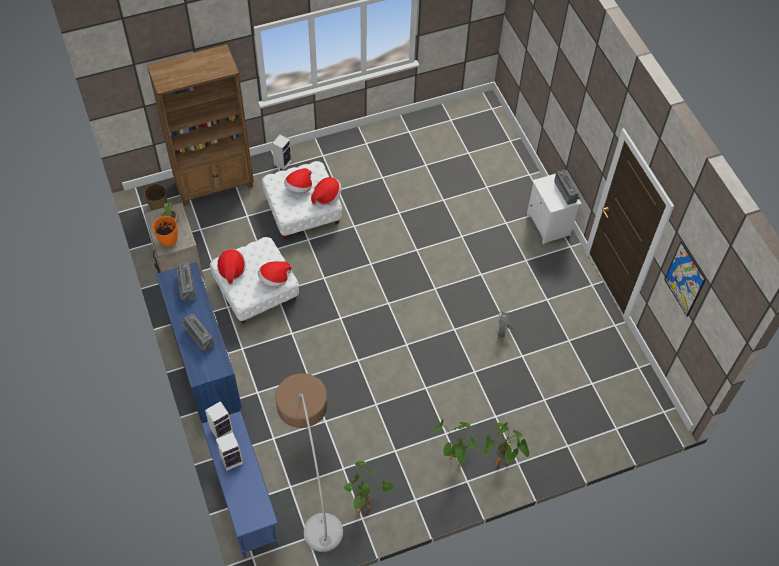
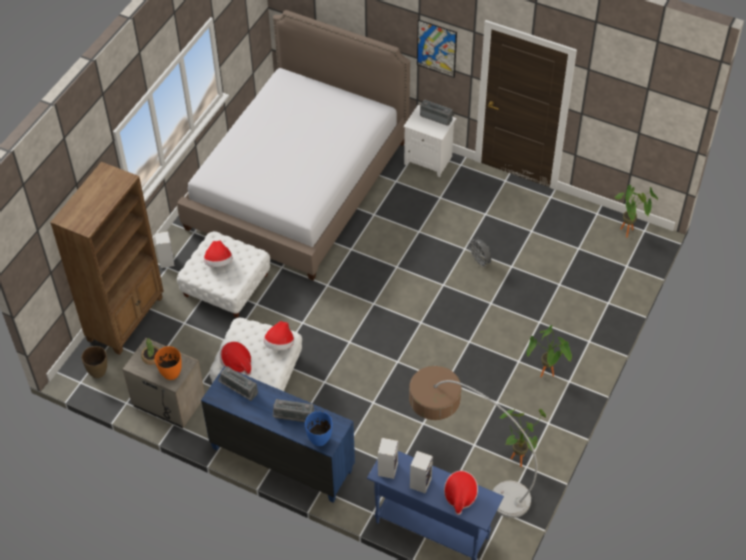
camera: 40 degrees left, 5 degrees down
(197, 368) = (320, 439): none -> blue vase
(326, 197) = (249, 253): hat -> hat (460, 496)
(431, 173) = (298, 184): none -> bed
(501, 464) = (579, 351): potted plant -> potted plant (629, 234)
(684, 279) = (616, 103): picture -> picture (436, 48)

